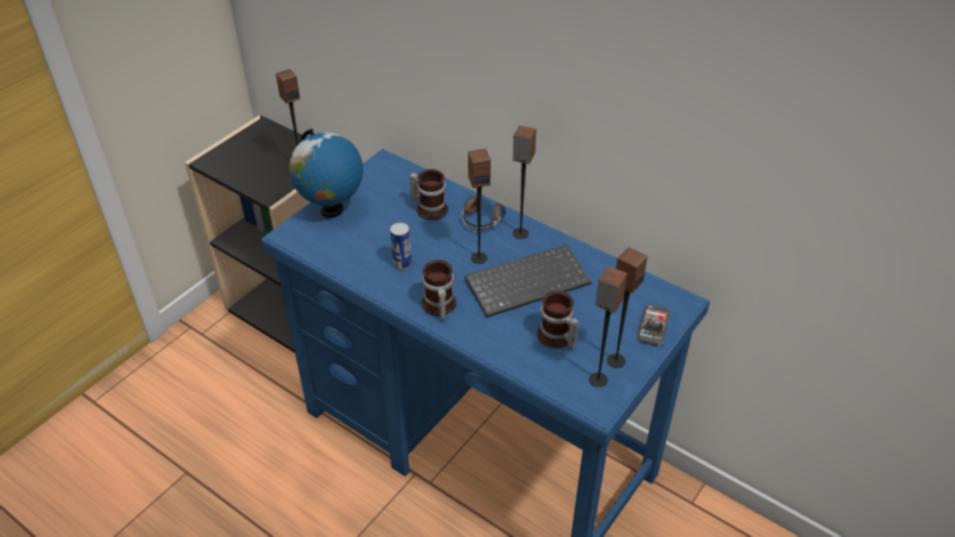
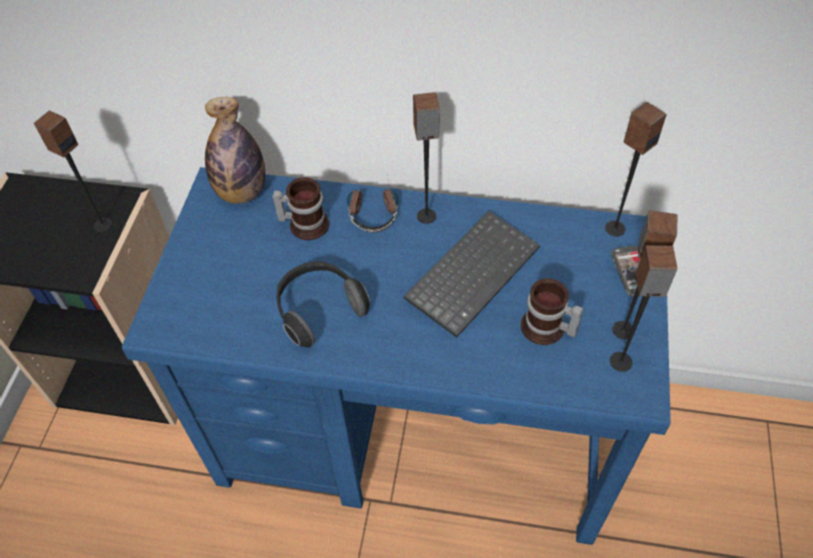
camera: 25 degrees left, 10 degrees up
(331, 210) = (189, 272): globe -> none
(399, 174) = (242, 193): none -> bottle
(402, 264) = (319, 310): can -> headphones
(438, 306) = (394, 347): mug -> none
(479, 258) = (400, 265): speaker -> speaker (614, 228)

